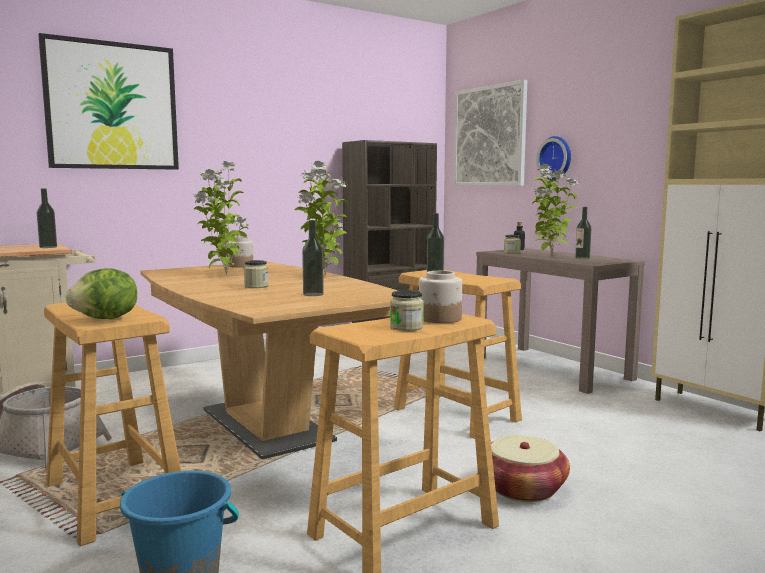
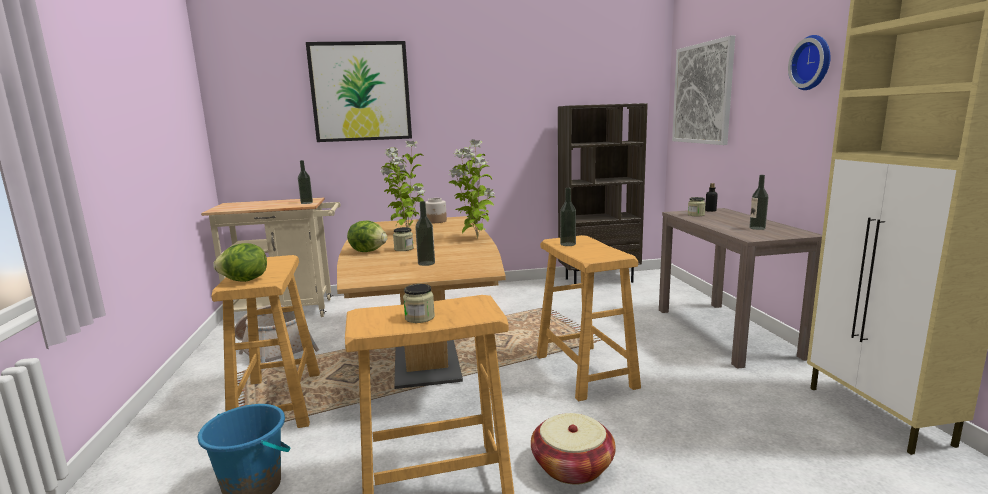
camera: 25 degrees right, 5 degrees up
(214, 290) = (368, 251): none -> lettuce
(440, 319) = (463, 310): jar -> none
(550, 254) = (731, 220): potted plant -> none
(556, 158) = (755, 118): wall clock -> wall clock (813, 62)

